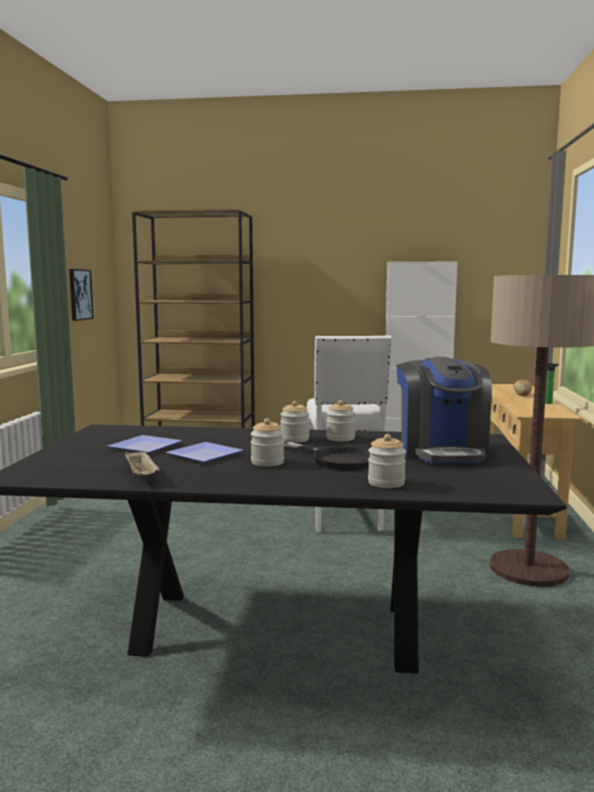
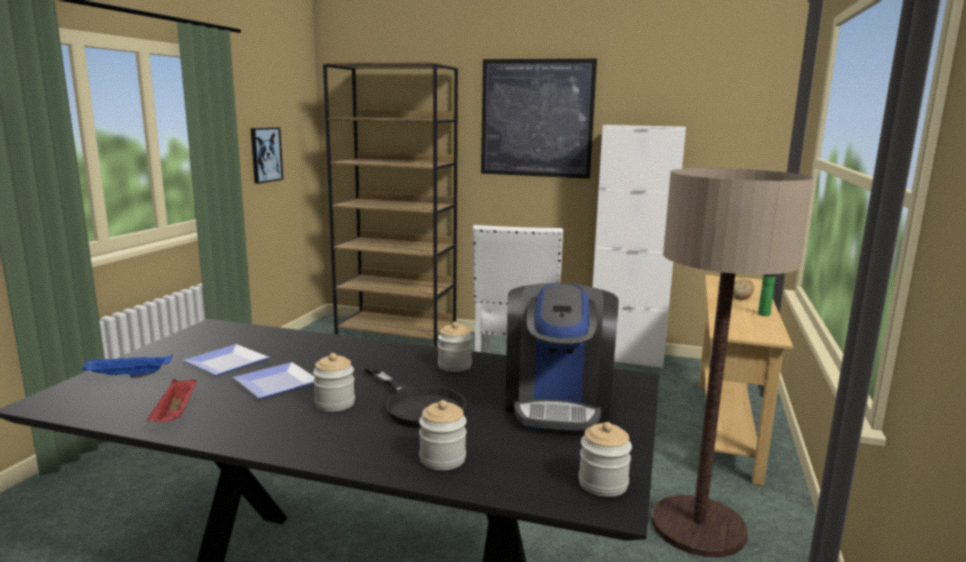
camera: 10 degrees right, 5 degrees up
(67, 459) = (127, 376): none -> blue tray
(141, 476) = (176, 415): beige tray -> red tray
(294, 439) = (400, 363): jar -> jar (603, 484)
(324, 259) = (536, 118): none -> picture

